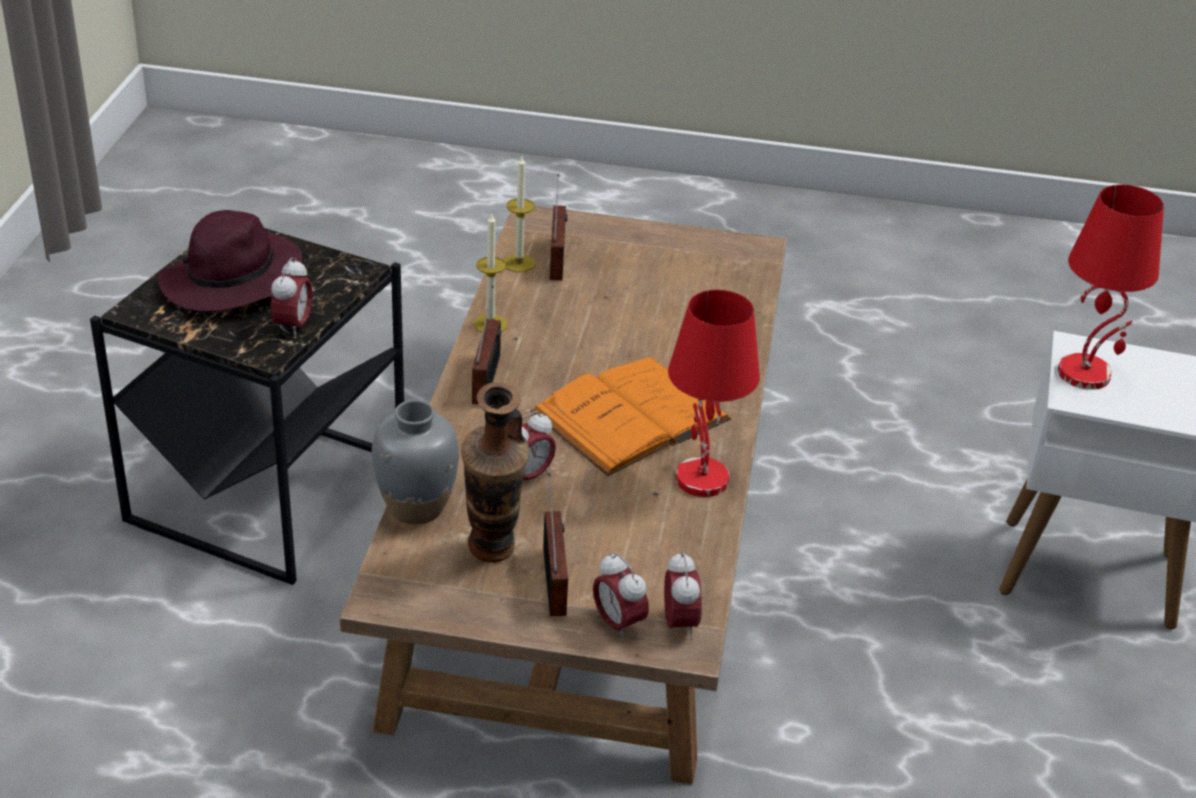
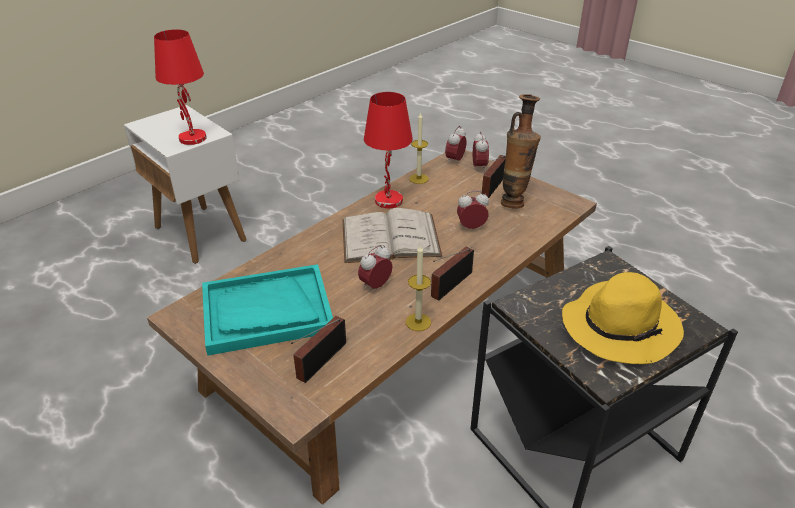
camera: 145 degrees left, 0 degrees up
(231, 282) = (620, 326): purple hat -> yellow hat
(293, 326) = (585, 275): alarm clock -> alarm clock (375, 286)
(417, 508) = (537, 231): grey vase -> none
(519, 263) = (353, 368): candle -> candle (418, 179)
(630, 415) = (390, 238): orange book -> white book
(671, 280) = (266, 311): none -> turquoise tray

